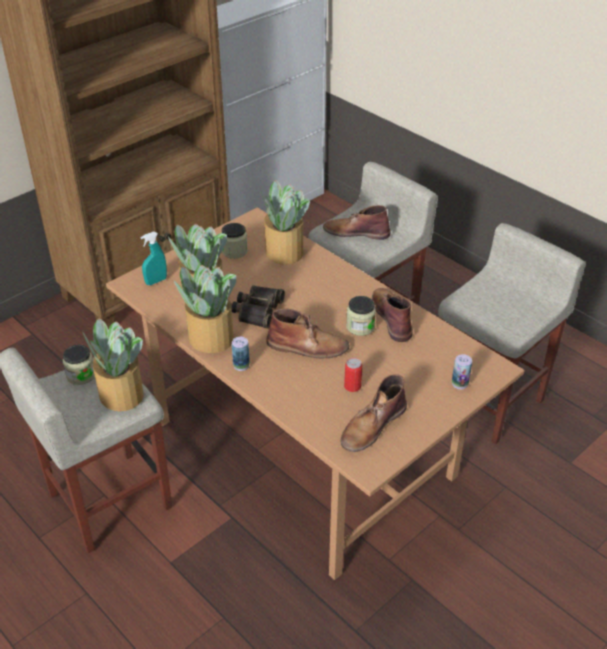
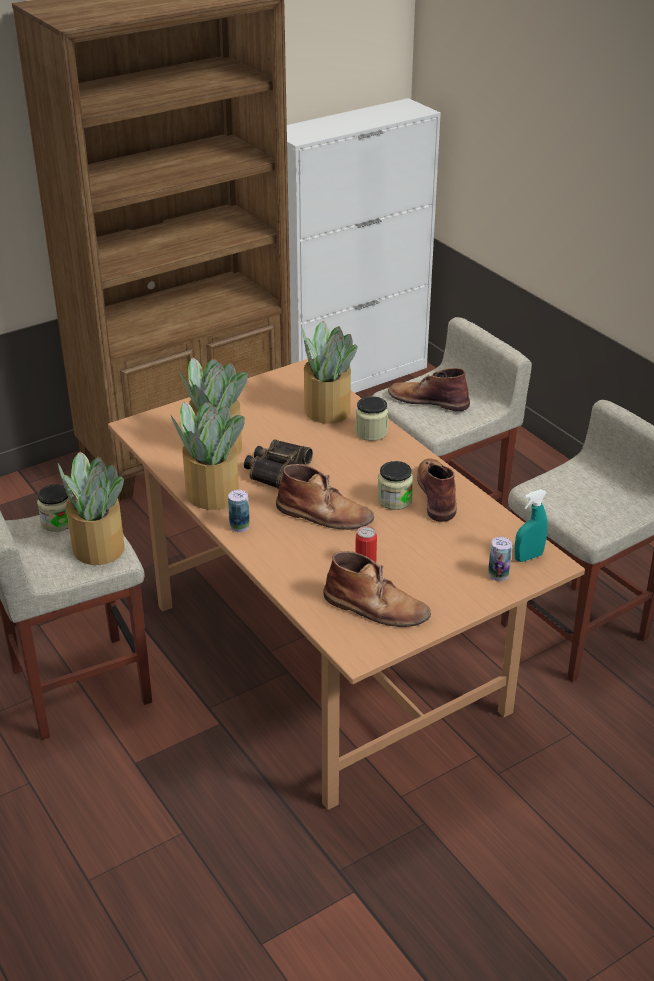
camera: 10 degrees right, 5 degrees down
(156, 281) = (166, 427): turquoise spray bottle -> turquoise spray bottle (528, 557)
(234, 251) = (268, 403): jar -> jar (371, 432)
(372, 425) = (376, 608): brown boot -> brown boot turned 120 degrees counterclockwise

